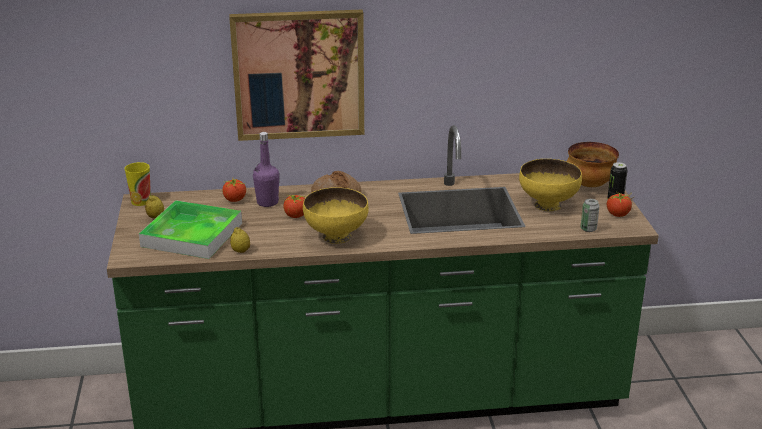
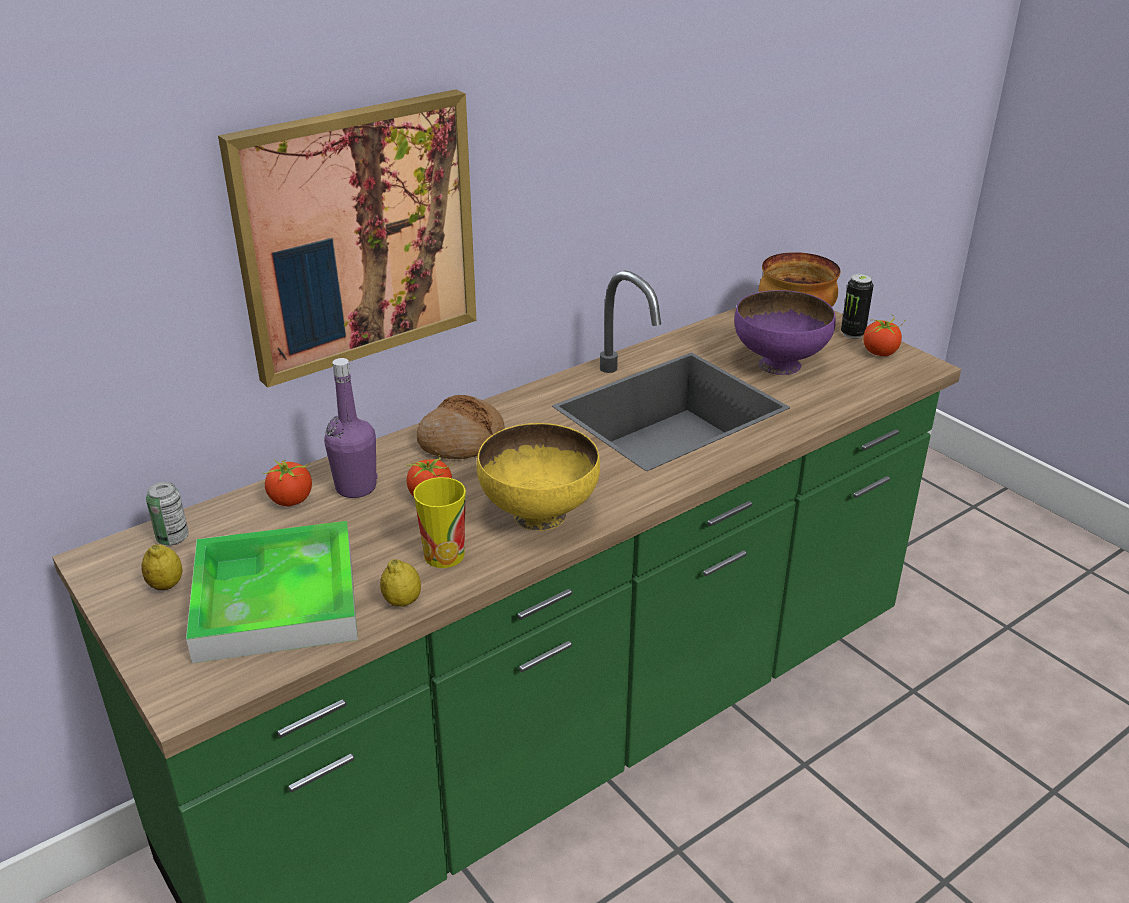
camera: 30 degrees left, 5 degrees up
(141, 201) = (104, 560): cup -> cup (444, 555)
(548, 205) = (779, 364): yellow bowl -> purple bowl
(588, 229) = (872, 386): can -> can (172, 538)

